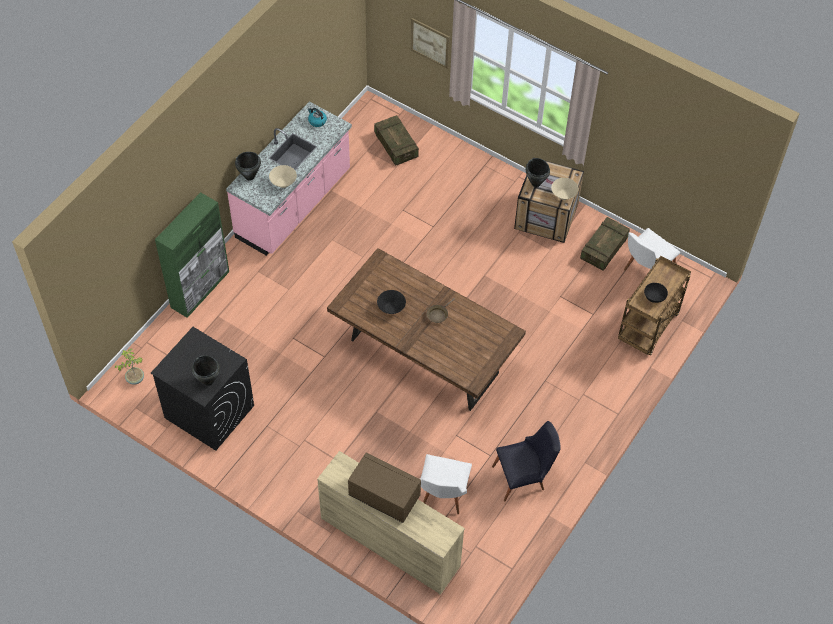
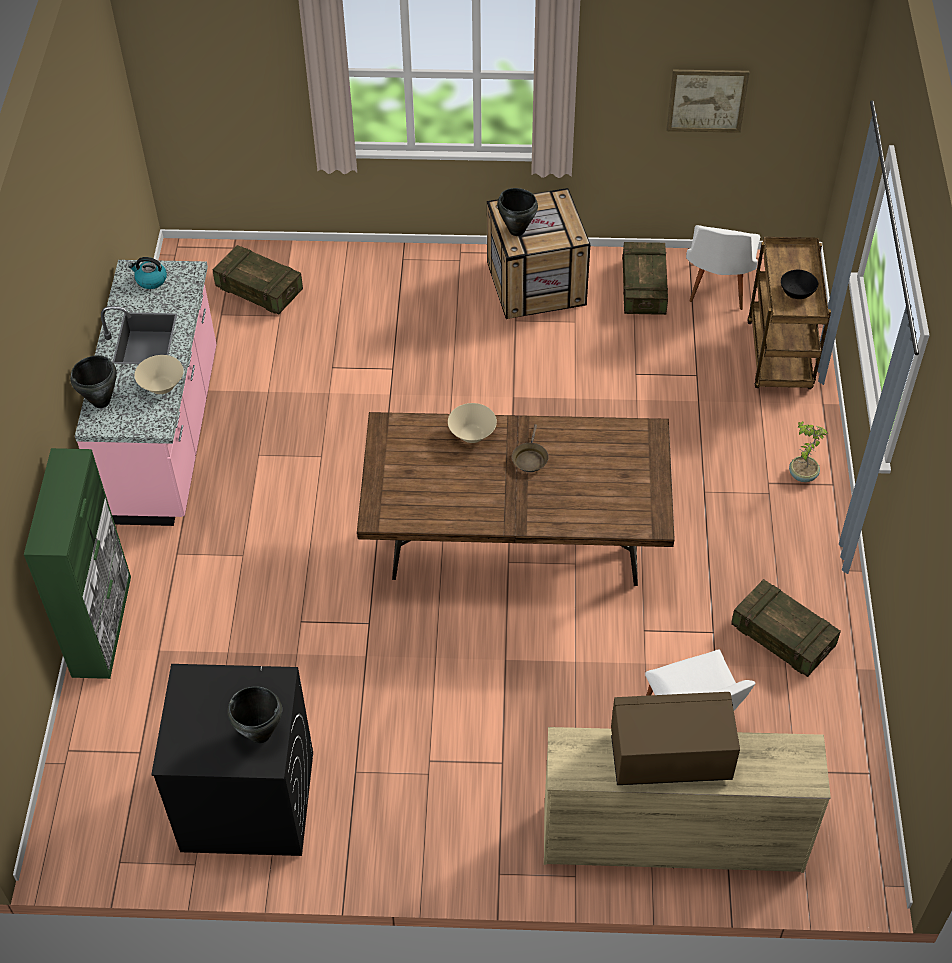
camera: 30 degrees left, 5 degrees down
(135, 378) = (86, 817): potted plant -> potted plant (802, 475)
(391, 308) = (455, 484): black bowl -> none
(430, 43) = (261, 94): picture -> picture (707, 100)
(524, 478) = (782, 637): black chair -> crate
(563, 195) = (566, 228): beige bowl -> beige bowl (472, 434)

